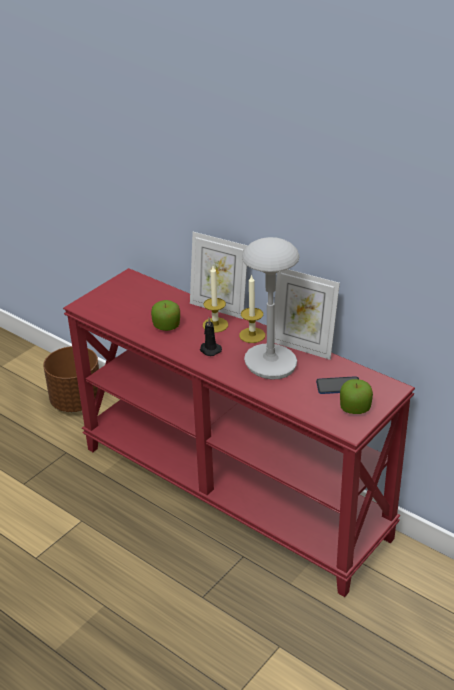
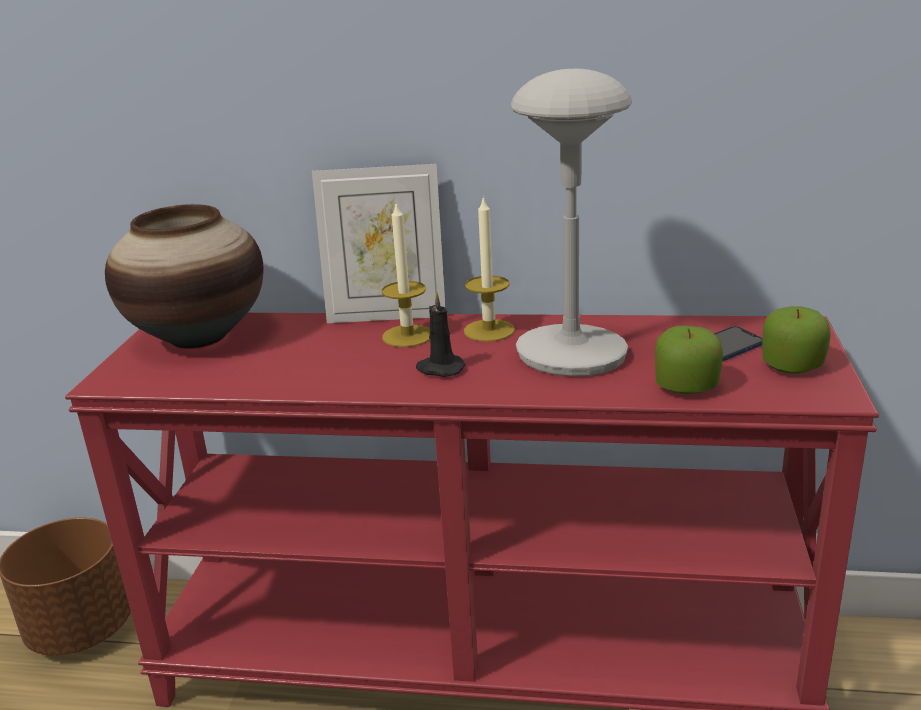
camera: 30 degrees left, 10 degrees down
(132, 292) = (198, 337): none -> vase
(166, 326) = (318, 362): apple -> apple (686, 387)
(303, 347) = (592, 320): picture frame -> none

